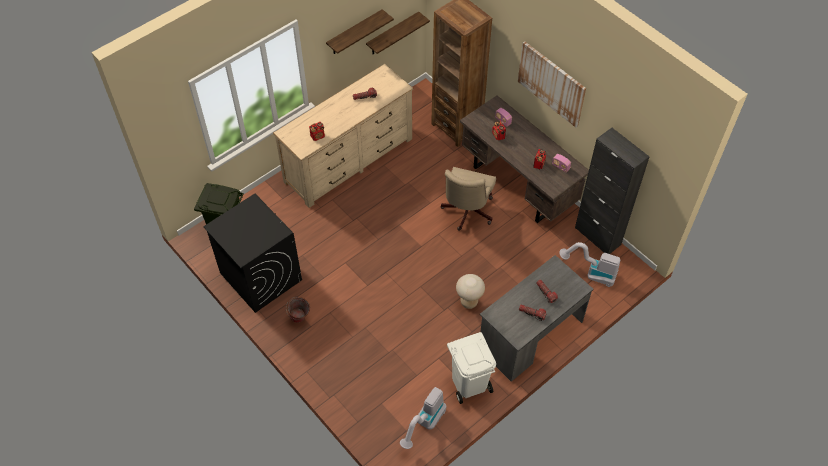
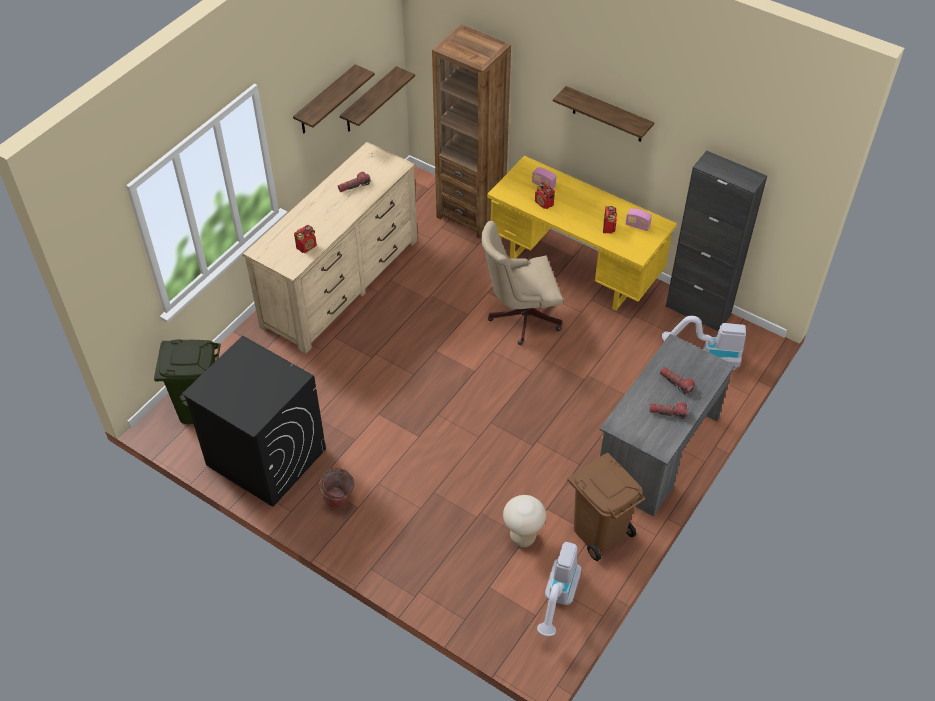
camera: 15 degrees left, 5 degrees down
(466, 212) = (520, 316): beige office chair -> beige office chair turned 75 degrees clockwise
(469, 302) = (562, 428): beige stool -> beige stool (523, 537)
(470, 383) = (599, 531): white trash can -> brown trash can
(519, 185) = (576, 269): brown desk -> yellow desk
(551, 83) = (608, 115): picture -> shelf

